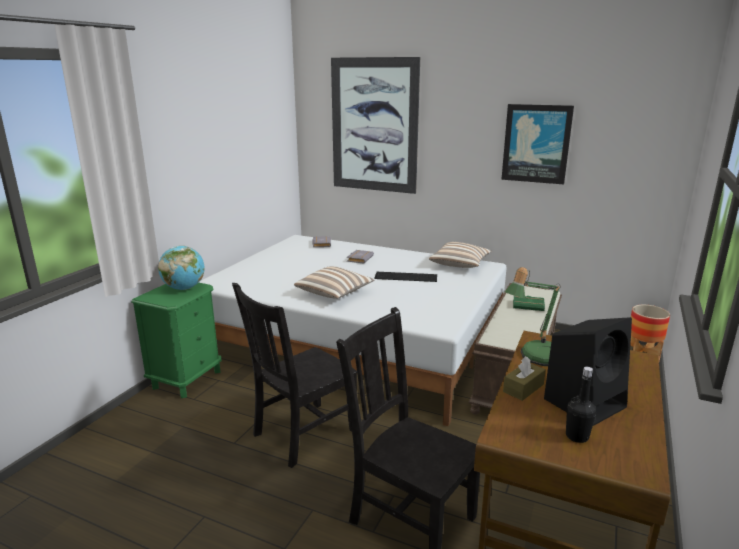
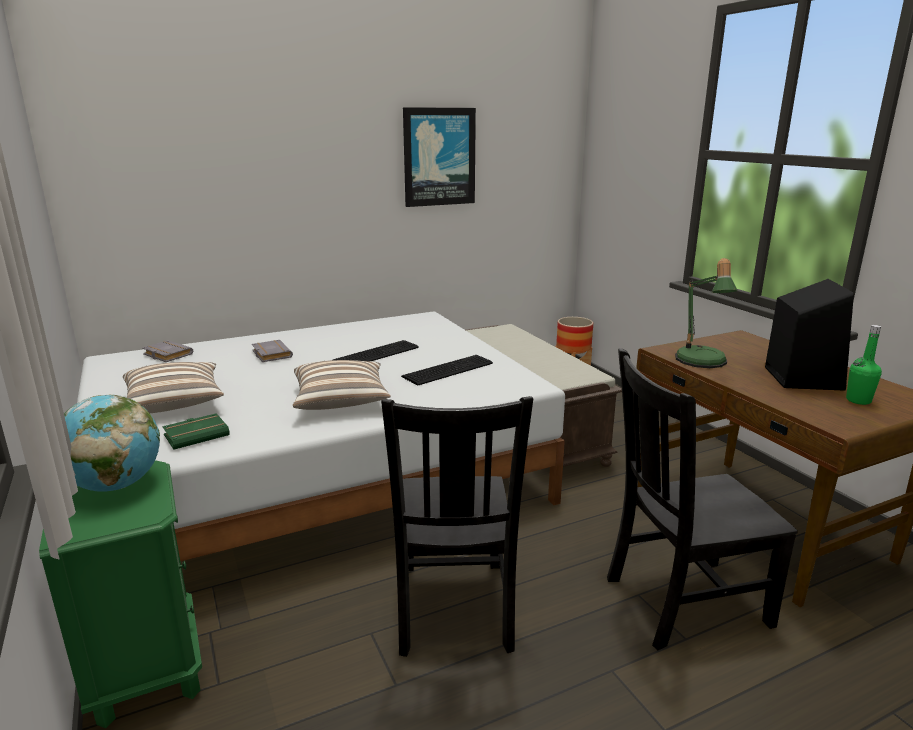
camera: 50 degrees left, 0 degrees up
(374, 126) = (206, 148): picture -> none
(419, 299) = (446, 370): none -> keyboard
(460, 265) = (399, 324): pillow -> pillow (174, 403)
(523, 388) = (757, 388): brown tissue box -> none
(529, 305) = (519, 343): green book -> green book (197, 435)
(577, 436) = (858, 400): black bottle -> green bottle

